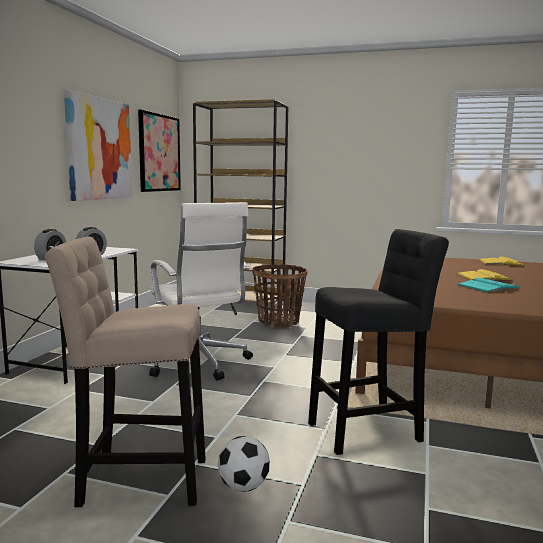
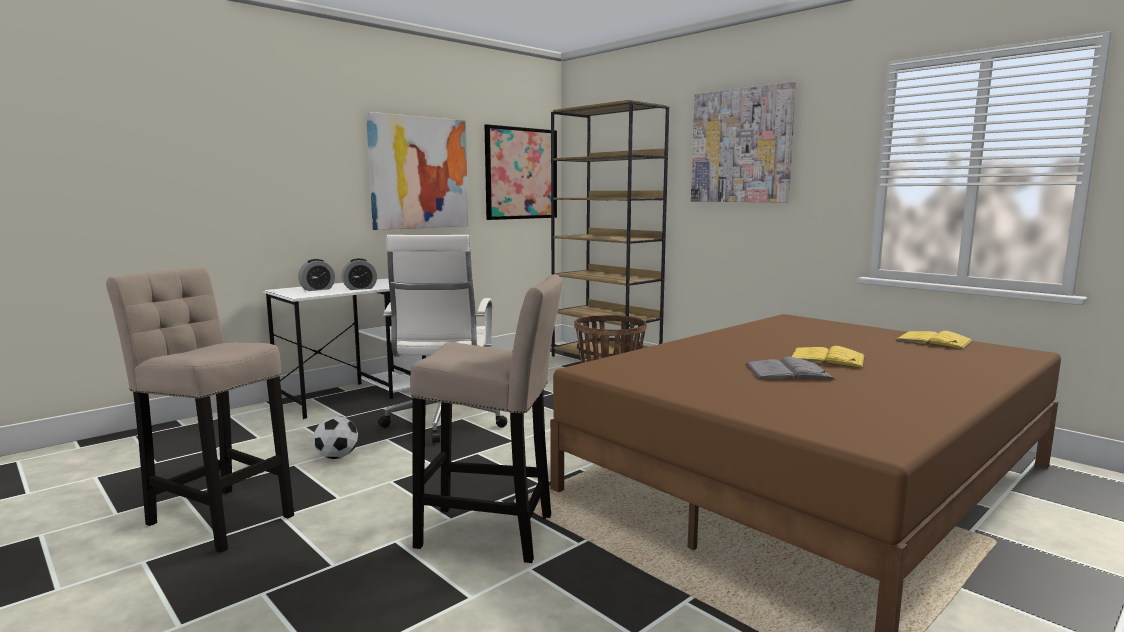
camera: 30 degrees right, 0 degrees up
(243, 486) = (282, 550): football -> football (337, 457)
(348, 139) = (741, 146): none -> picture
(369, 430) = (493, 533): black stool -> beige stool
(488, 287) = (788, 372): turquoise book -> grey book

